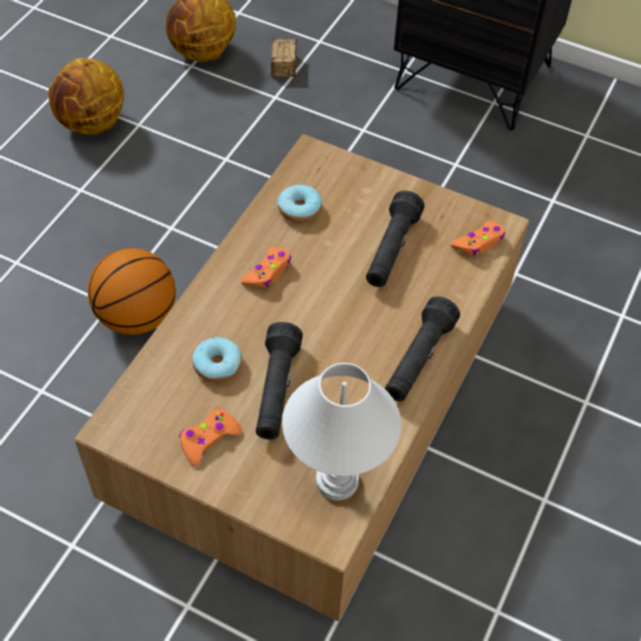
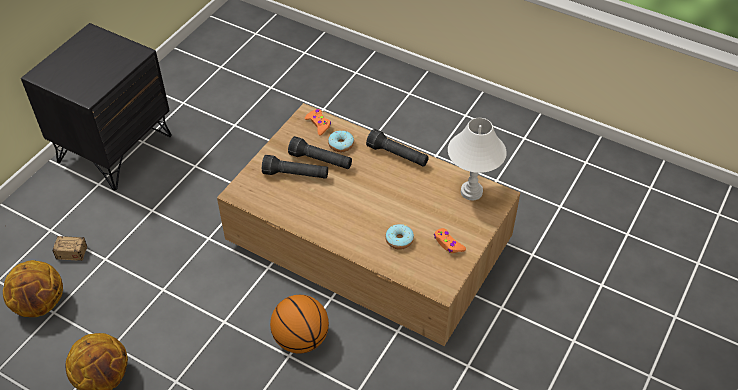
camera: 85 degrees left, 5 degrees down
(268, 272) = (332, 216): orange game controller -> none
(276, 391) = (417, 214): black flashlight -> black flashlight (296, 175)
(299, 209) = (284, 200): donut -> donut (341, 145)

